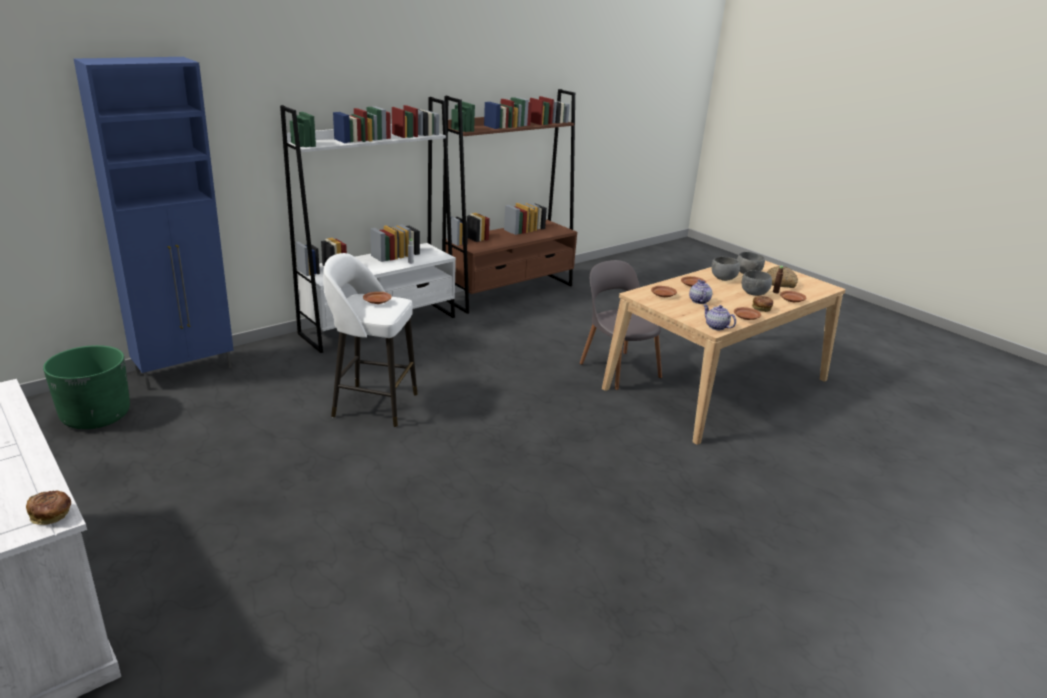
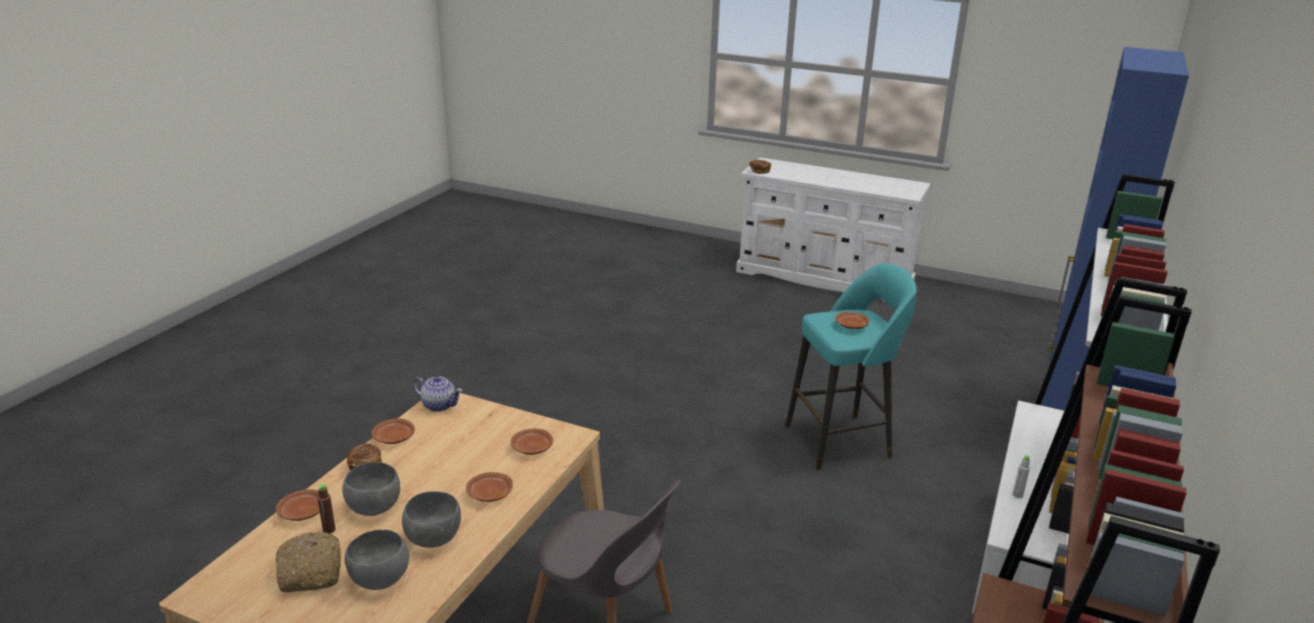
camera: 155 degrees right, 0 degrees up
(96, 416) = (1023, 357): green planter -> none
(372, 404) = (841, 441): white stool -> turquoise stool
(698, 301) = (472, 454): teapot -> none

